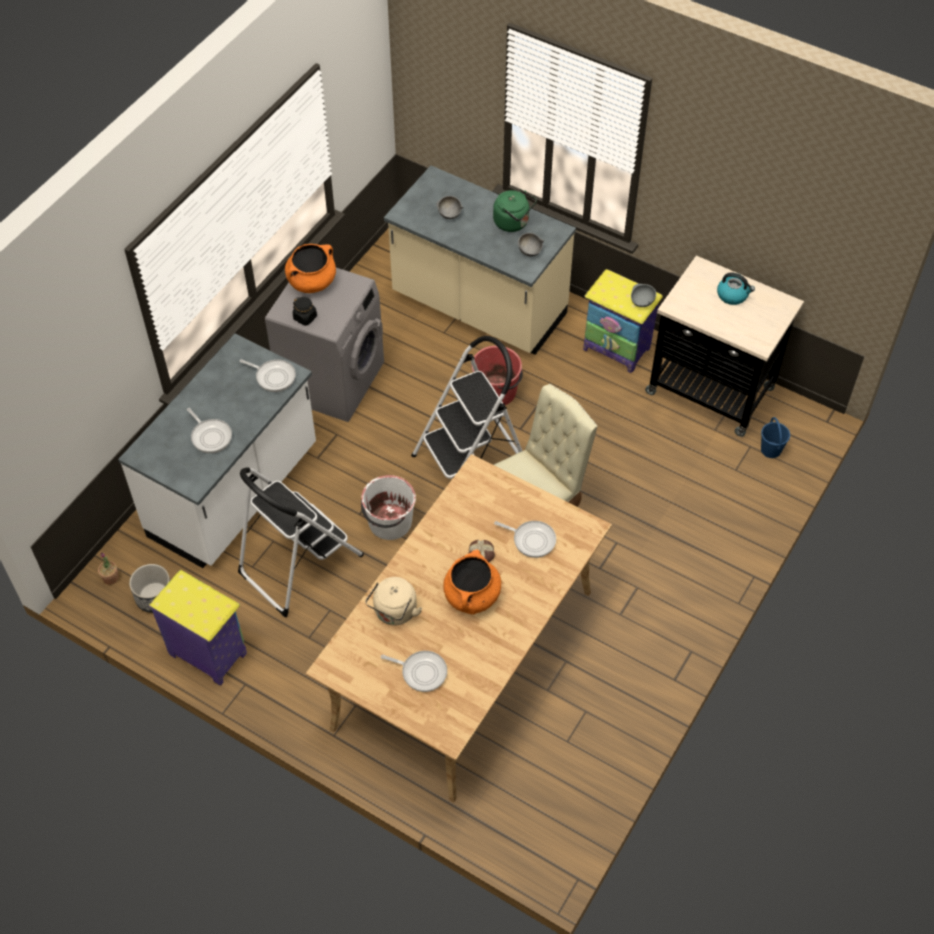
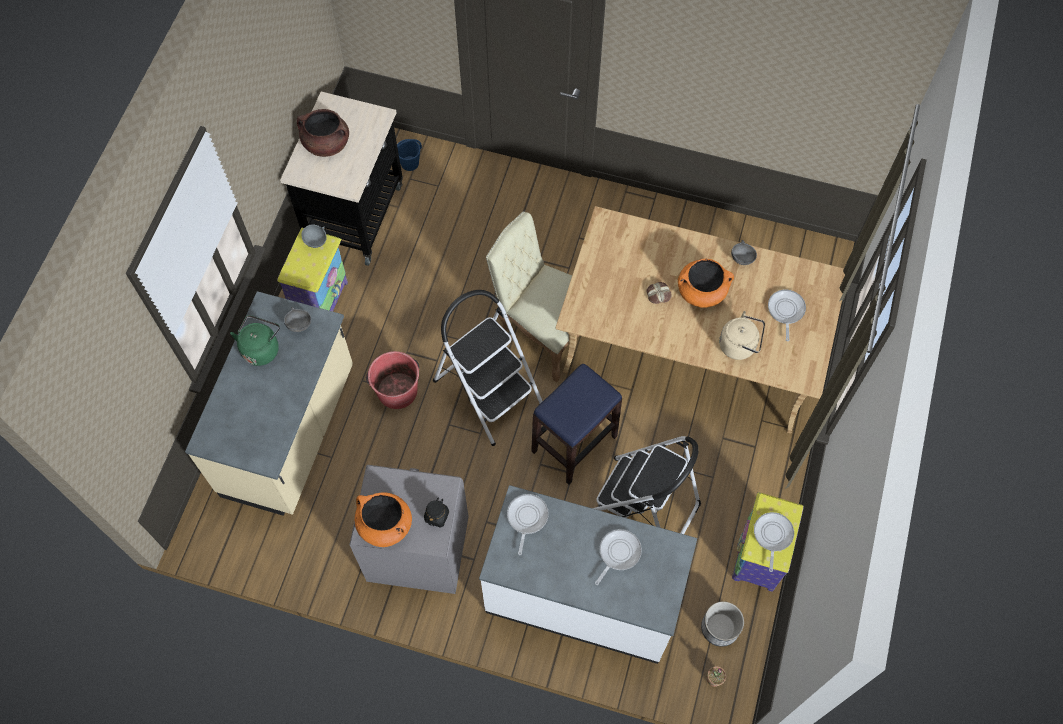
camera: 105 degrees left, 10 degrees up
(389, 523) = (574, 444): white bucket -> stool
(449, 214) = (260, 412): grey bowl -> grey bowl (742, 258)
(531, 540) = (631, 260): frying pan -> frying pan (772, 536)
(733, 295) = (326, 144): kettle -> brown cooking pot

